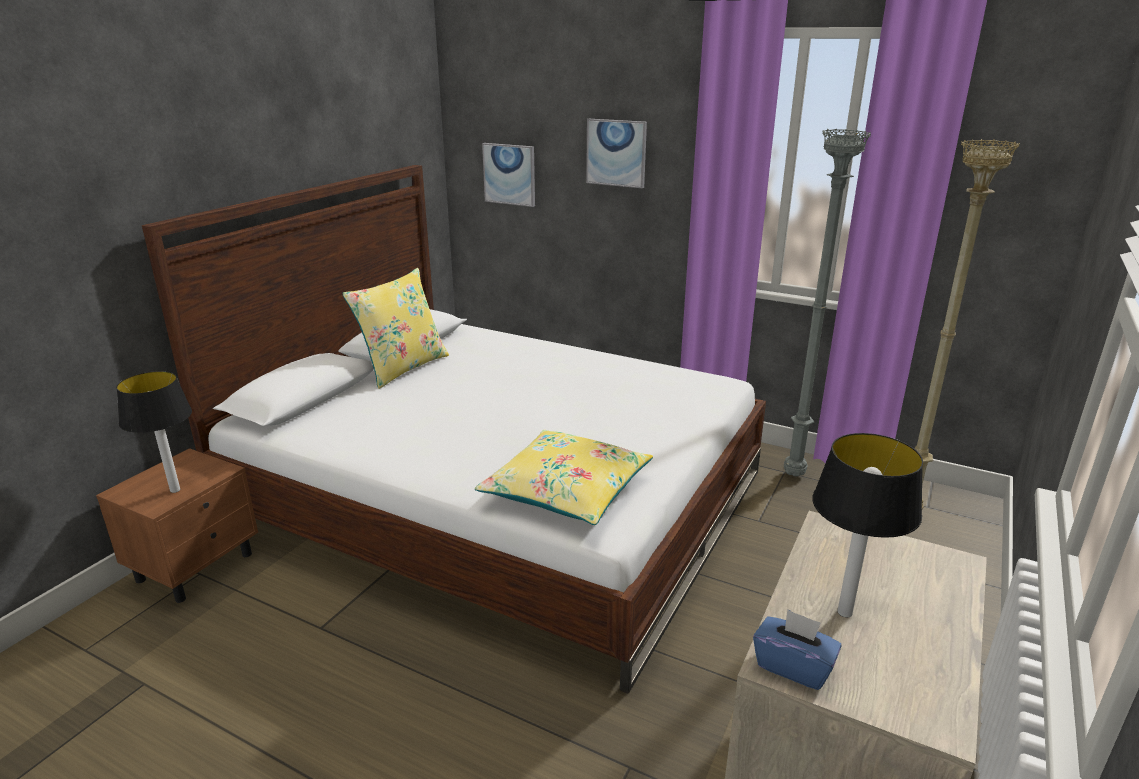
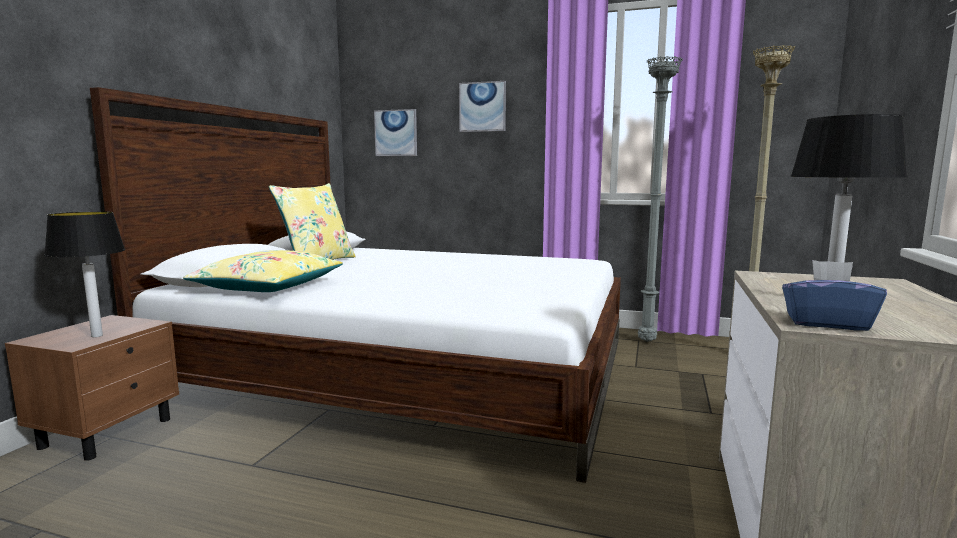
camera: 10 degrees left, 15 degrees down
(566, 490) = (499, 301): yellow pillow -> yellow pillow (268, 287)

